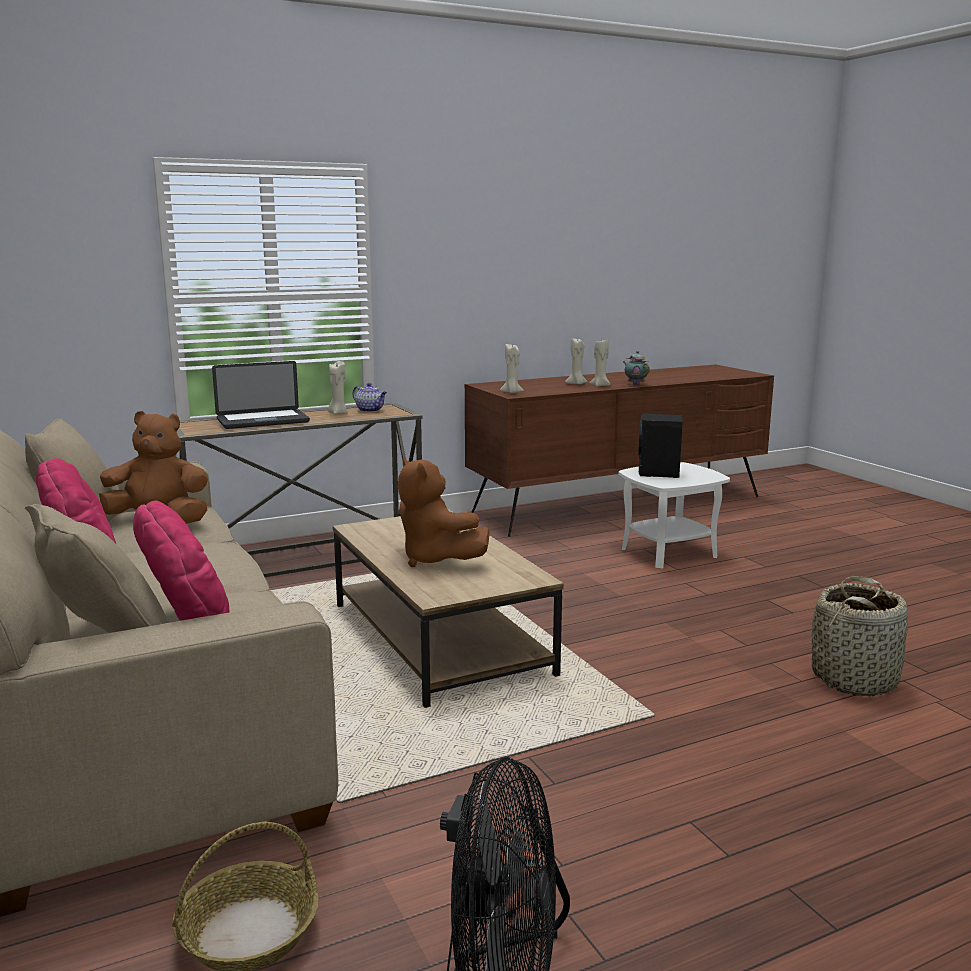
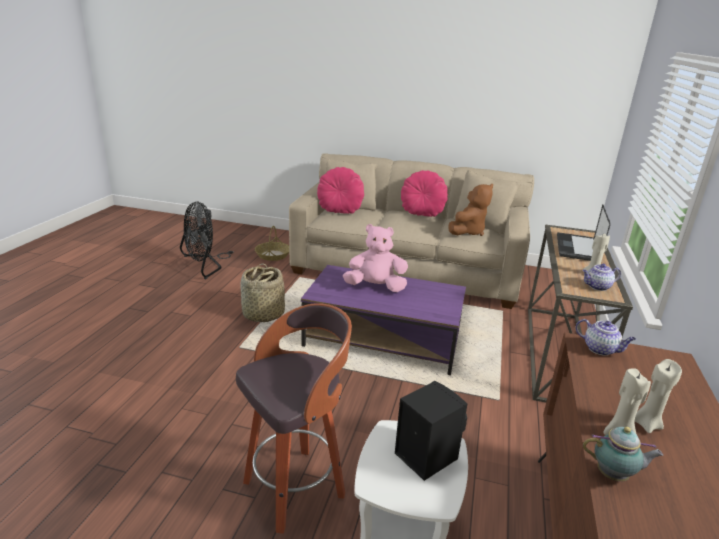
camera: 130 degrees right, 10 degrees up
(436, 559) = (375, 287): brown plush toy -> pink plush toy
(437, 638) = (384, 339): brown coffee table -> purple coffee table
(512, 392) = (601, 349): beige candle -> teapot
(723, 591) = (296, 487): none -> stool
(855, 679) = (149, 427): basket -> basket (263, 314)

